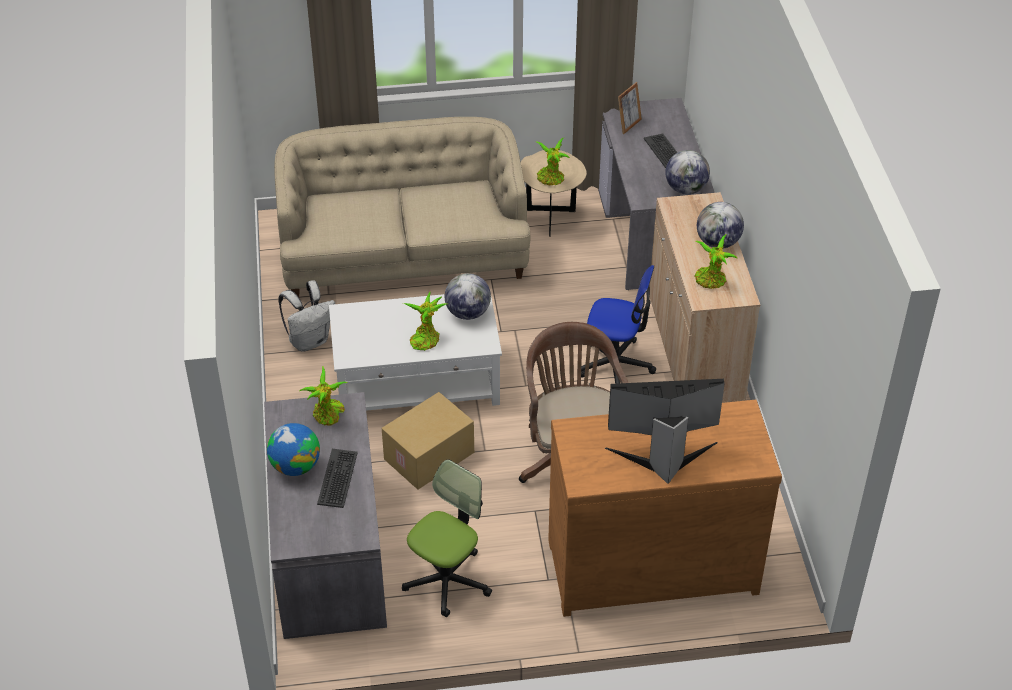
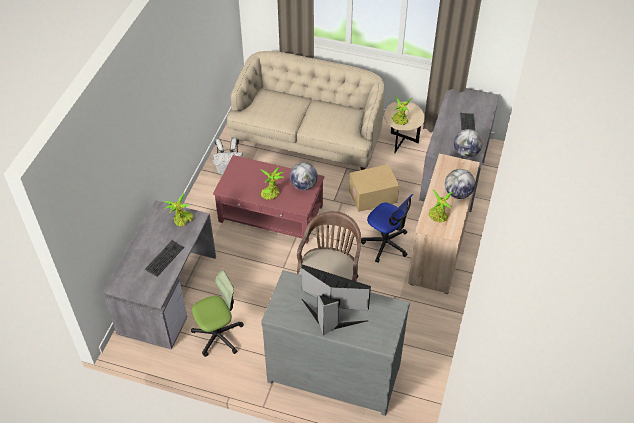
camera: 25 degrees right, 5 degrees up
(295, 466) = (148, 243): globe -> none
(417, 381) = (271, 214): white coffee table -> red coffee table
(429, 457) = (251, 260): cardboard box -> cardboard box (372, 197)
(628, 125) = (456, 102): picture frame -> none
(650, 563) = (334, 371): brown dresser -> grey dresser

